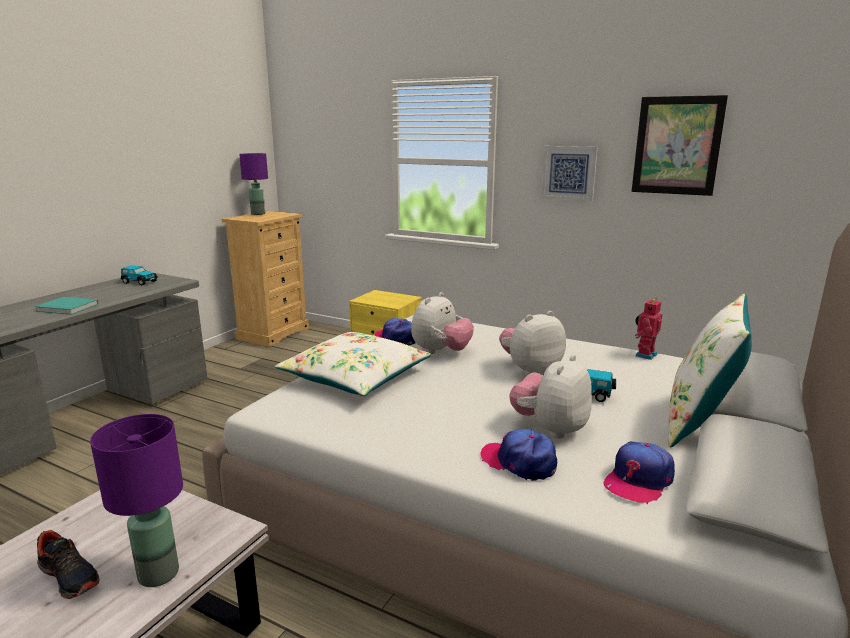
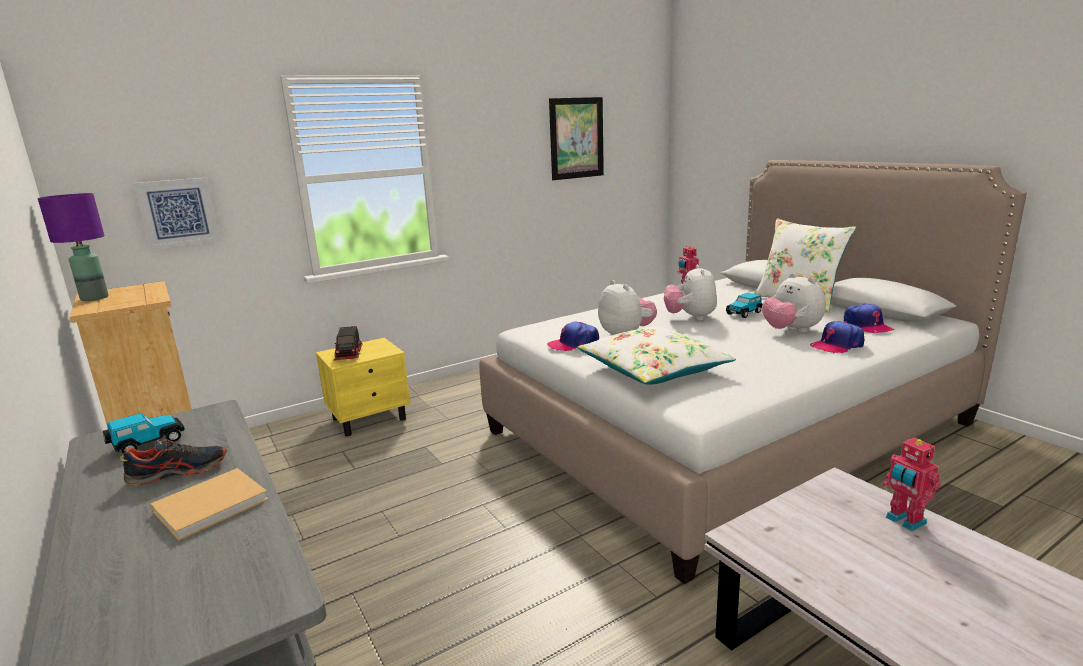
camera: 60 degrees left, 0 degrees up
(69, 307) = (214, 504): turquoise book -> beige book
(69, 576) = (906, 571): shoe -> shoe (178, 472)
(158, 575) = (904, 521): purple table lamp -> toy robot
(378, 297) = (350, 354): none -> toy truck
(569, 173) = (502, 170): picture -> picture (178, 212)

